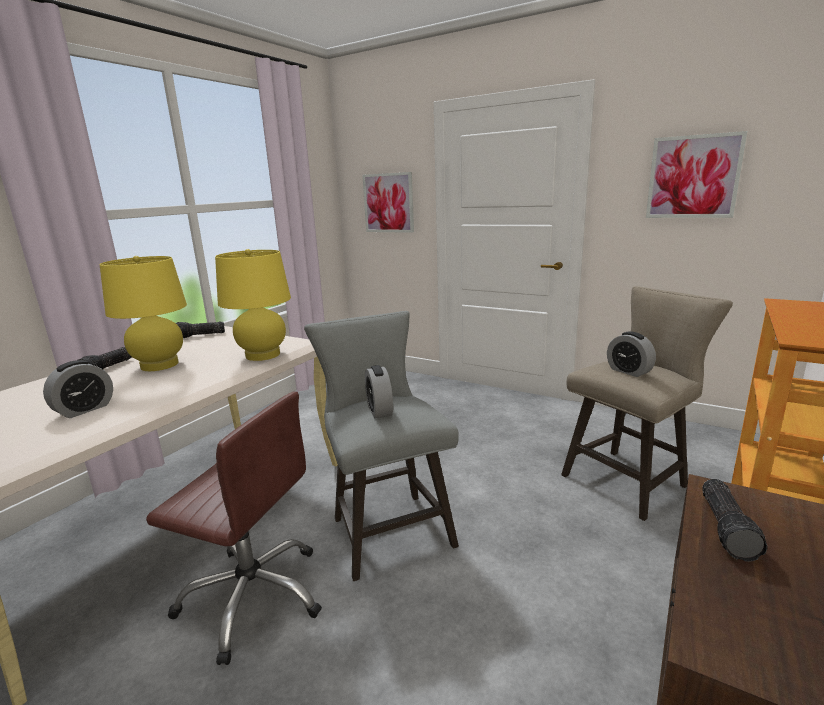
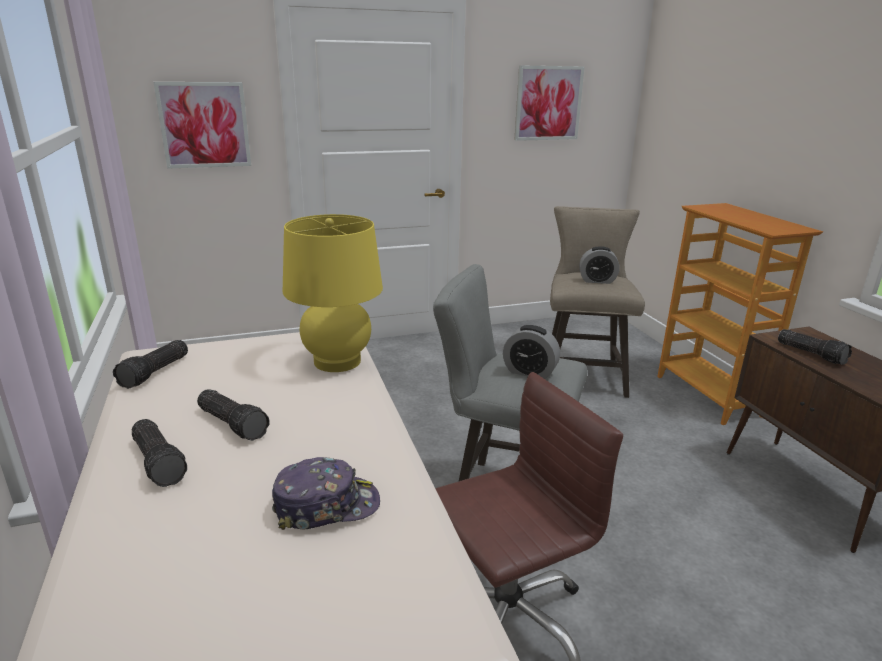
camera: 50 degrees left, 5 degrees up
(84, 409) = (326, 506): alarm clock -> cap
(159, 365) = (234, 423): yellow table lamp -> flashlight

